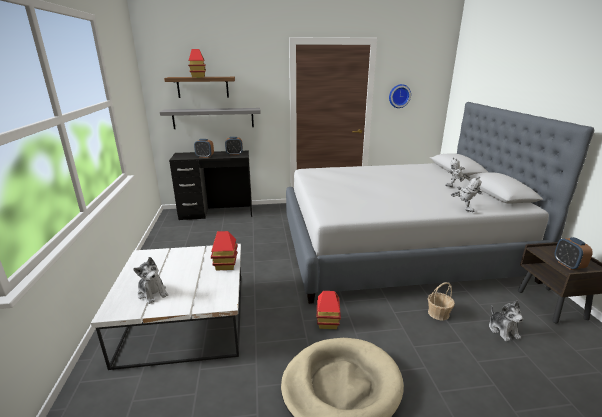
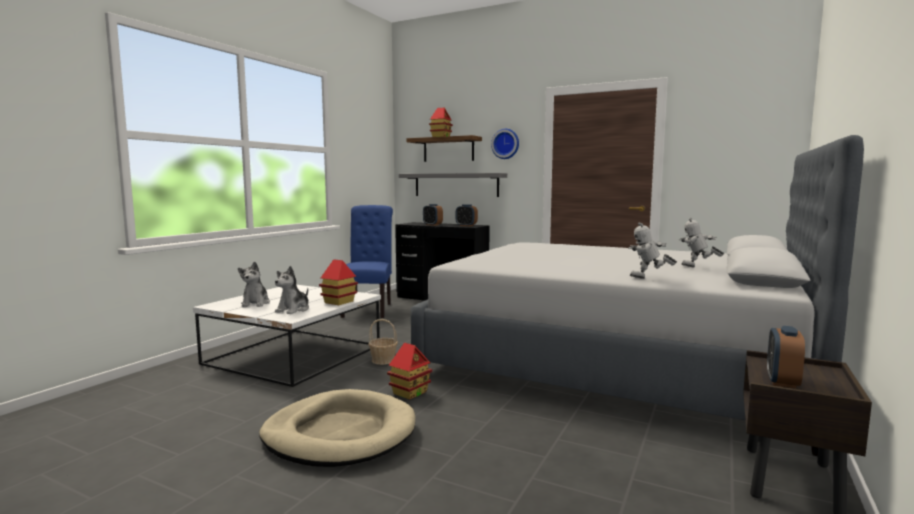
camera: 35 degrees right, 15 degrees down
(174, 241) = (369, 309): none -> blue chair
(399, 96) = (708, 157): wall clock -> wall clock (506, 144)
(438, 313) = (560, 427): basket -> basket (383, 360)
(464, 208) = (649, 279): toy robot -> toy robot turned 105 degrees clockwise
(502, 330) = (632, 470): plush toy -> plush toy (293, 310)

